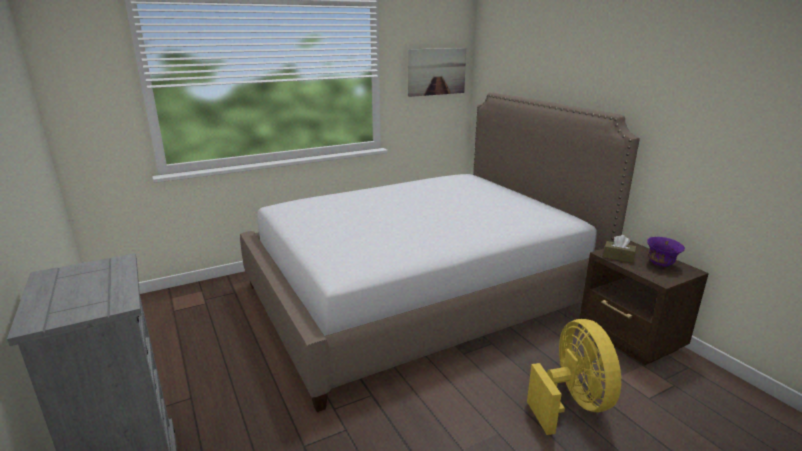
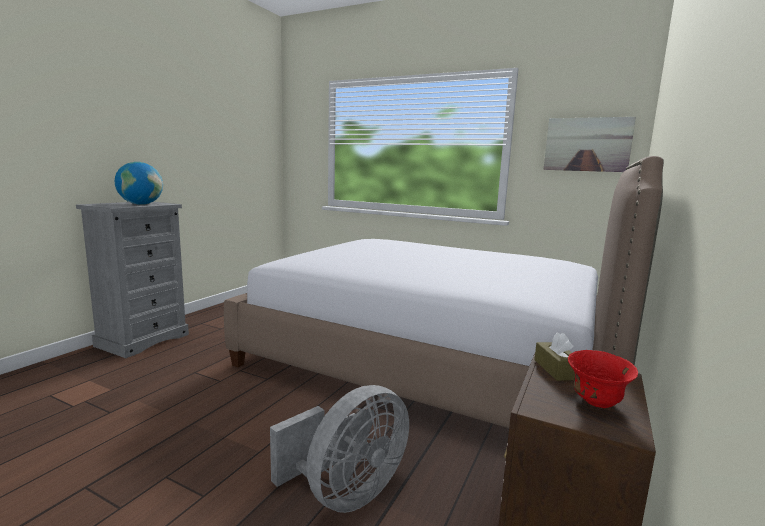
camera: 55 degrees right, 10 degrees down
(100, 281) = (141, 204): none -> globe
(572, 403) = (346, 493): yellow fan -> grey fan
(661, 264) = (596, 402): purple bowl -> red bowl

